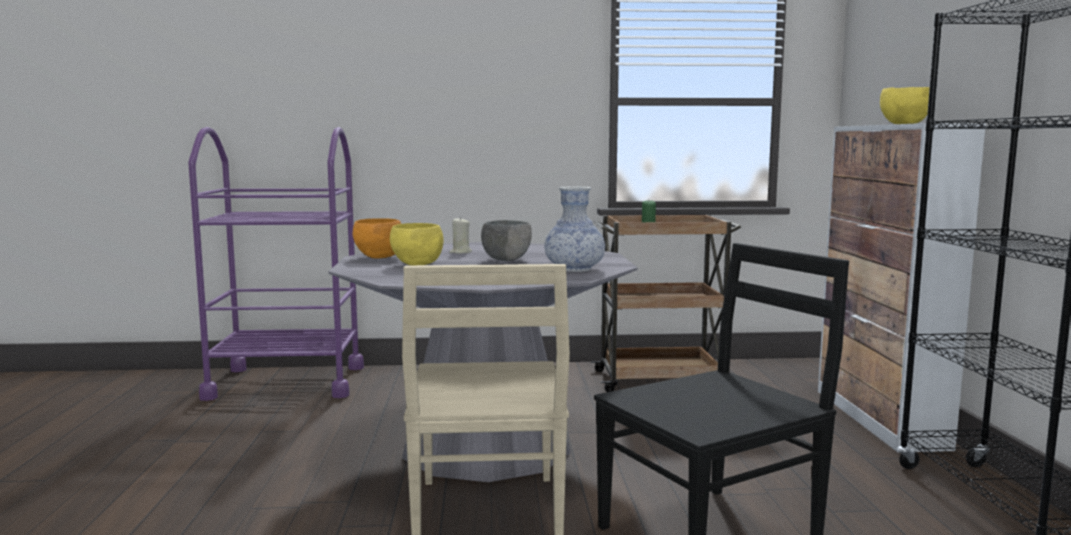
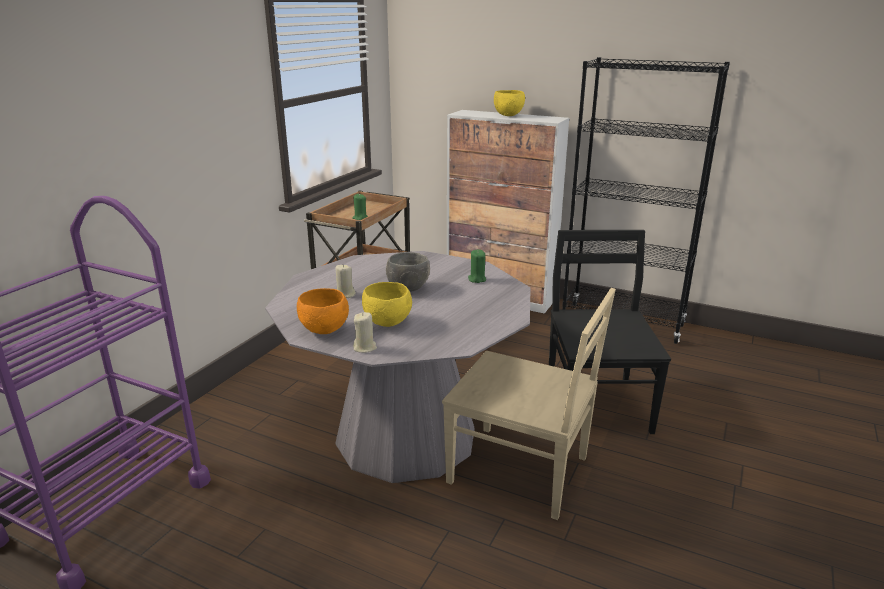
camera: 60 degrees left, 15 degrees up
(358, 266) = (365, 347): none -> beige candle
(574, 269) = (477, 279): vase -> green candle

